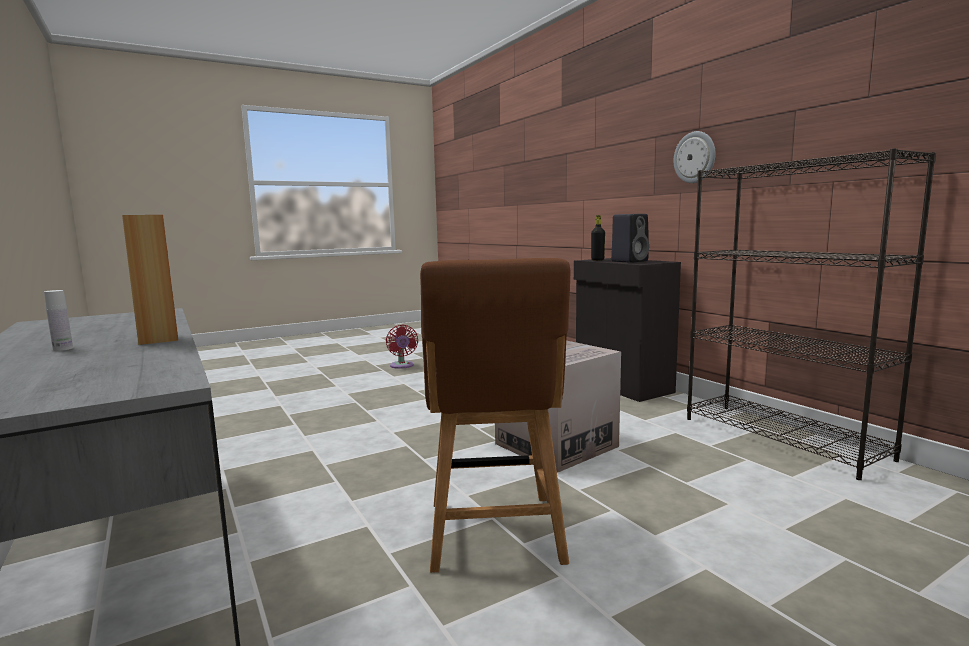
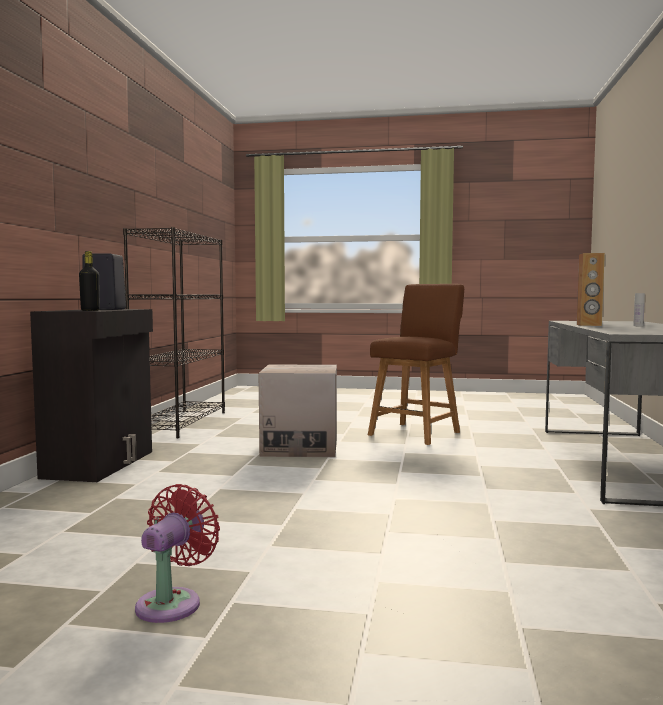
camera: 140 degrees left, 5 degrees down
(695, 157) = (90, 202): wall clock -> none

